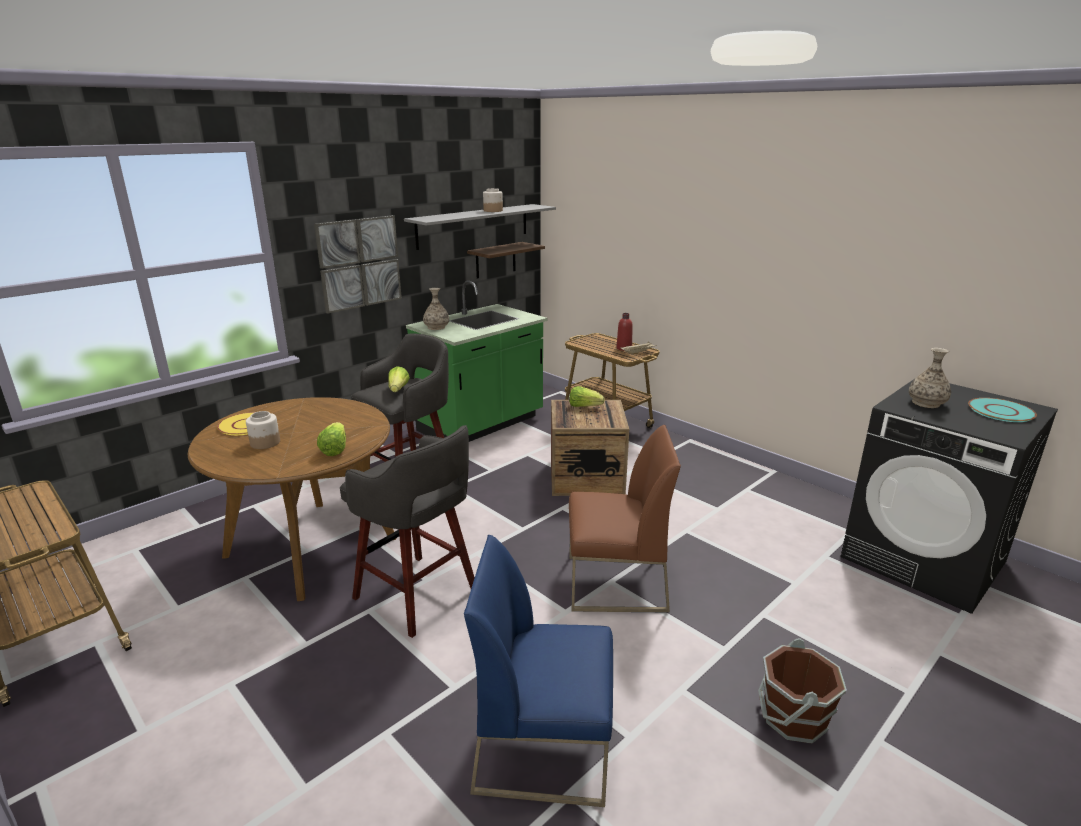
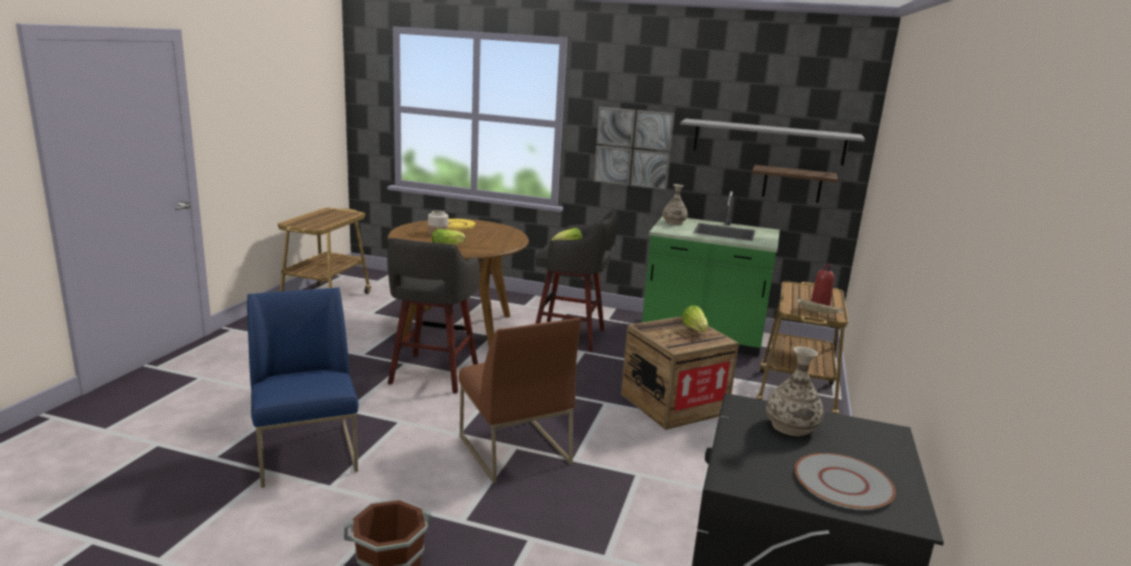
camera: 60 degrees right, 5 degrees down
(493, 211) = (782, 128): jar -> none
(1001, 411) = (843, 483): turquoise plate -> grey plate

